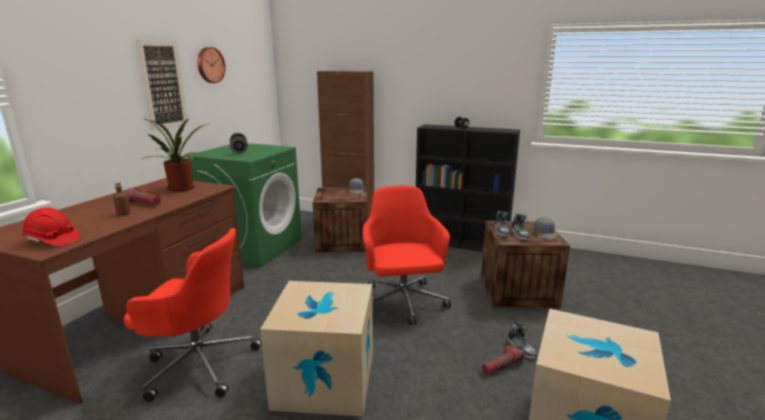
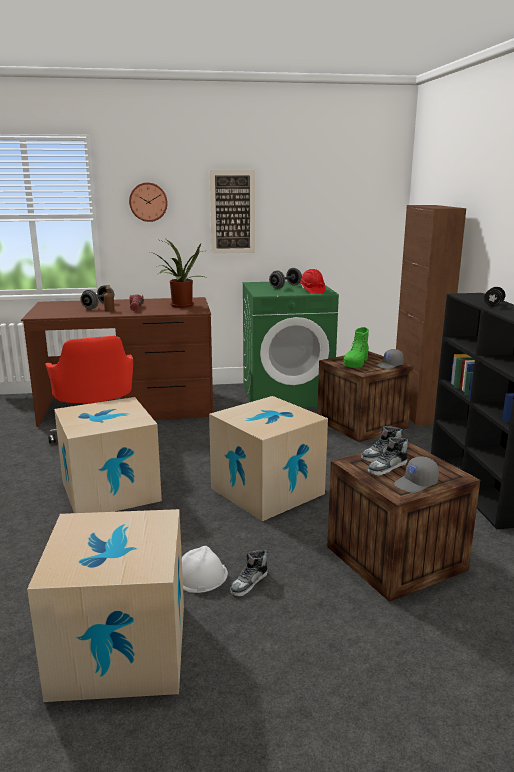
camera: 60 degrees right, 0 degrees up
(52, 240) = (50, 313): red hard hat -> red hard hat (312, 291)
(87, 215) = (98, 306): none -> grey dumbbell
(210, 65) = (296, 194): wall clock -> wall clock (148, 202)
(337, 196) = (356, 363): none -> green boot
(402, 303) = (267, 491): red office chair -> cardboard box
(502, 366) = (201, 576): flashlight -> white hard hat

